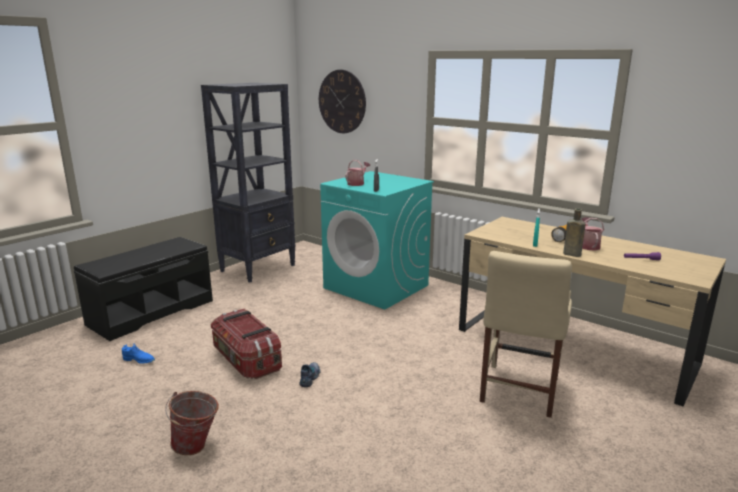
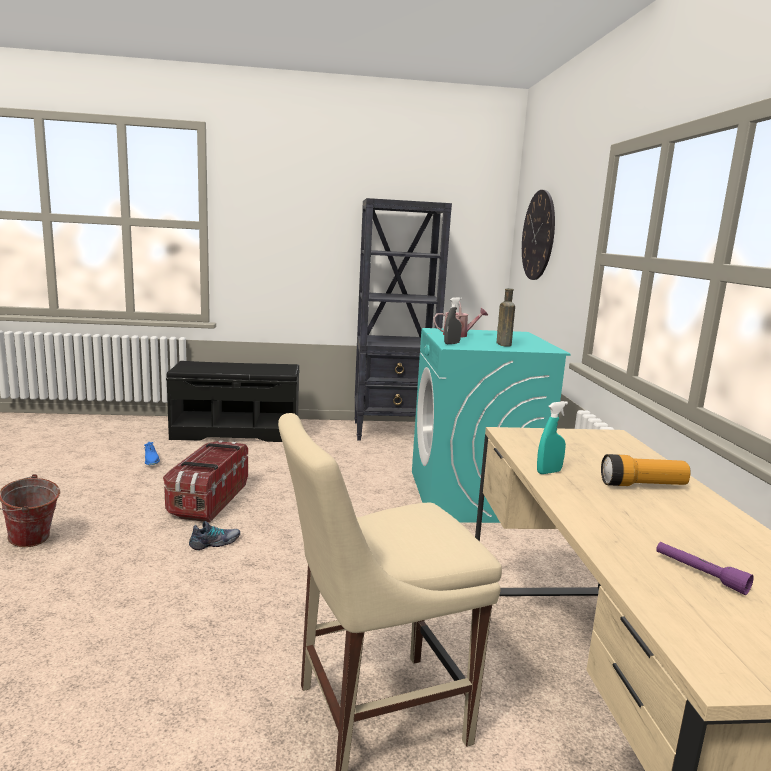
camera: 45 degrees right, 5 degrees down
(570, 254) = (567, 504): brown bottle -> brown bottle (503, 344)
(588, 245) = (650, 510): watering can -> none

